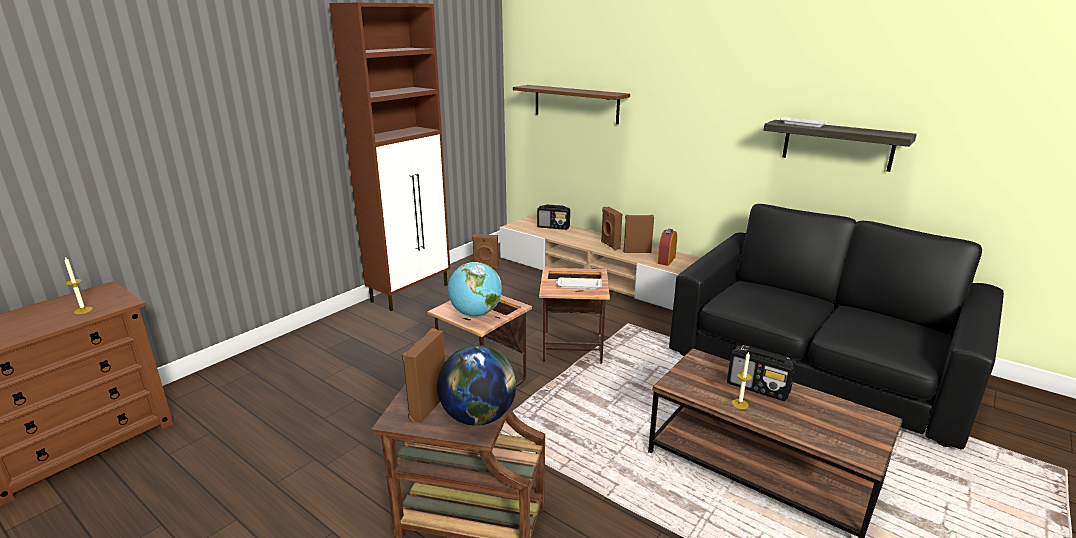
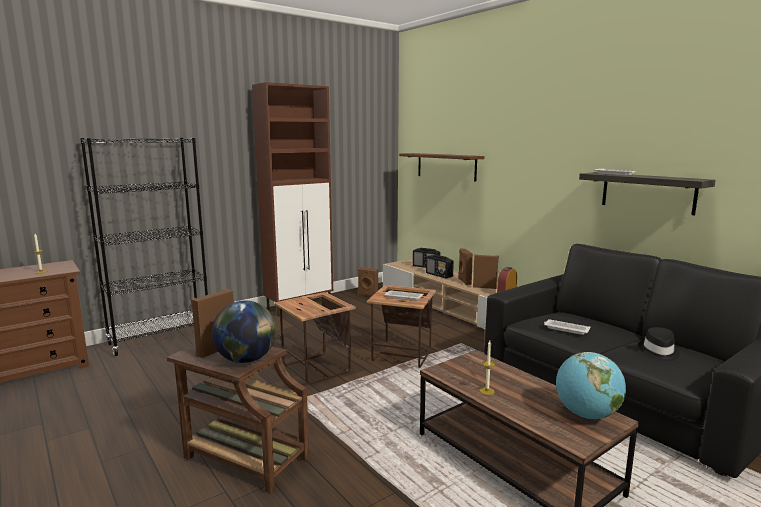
camera: 15 degrees right, 10 degrees down
(252, 366) = (160, 339): none -> black bookcase
(475, 314) = (308, 307): globe -> globe (586, 415)
(758, 388) = (513, 382): radio -> radio (439, 275)
(770, 308) = (565, 329): none -> white tray
(873, 327) = (658, 351): none -> black hat

